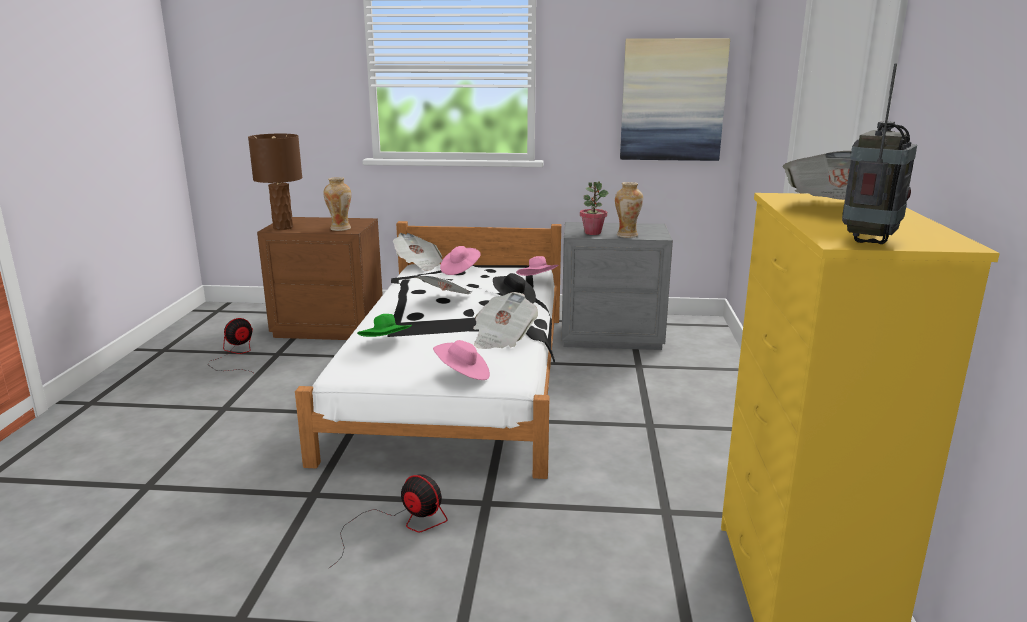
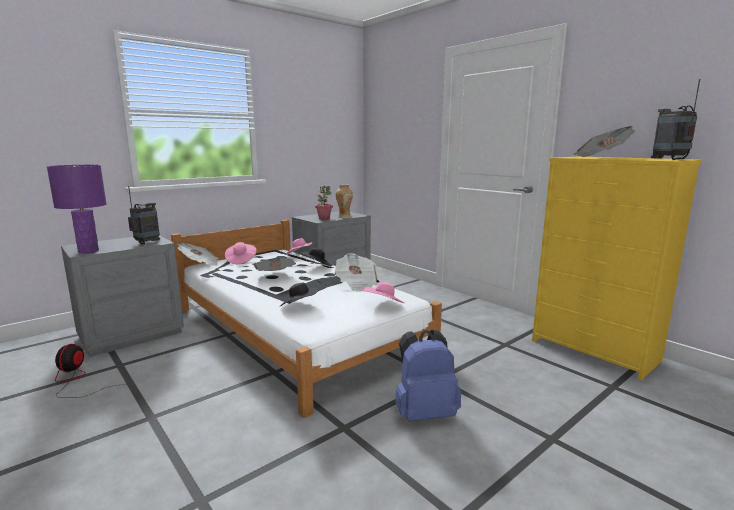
camera: 45 degrees left, 5 degrees down
(283, 227) = (88, 251): brown table lamp -> purple table lamp
(329, 327) = (131, 334): brown nightstand -> grey nightstand
(340, 229) = (147, 243): vase -> radio
(386, 344) = (299, 306): green hat -> black hat
(399, 525) = (424, 413): fan -> blue backpack
(672, 100) = (331, 138): picture -> none

